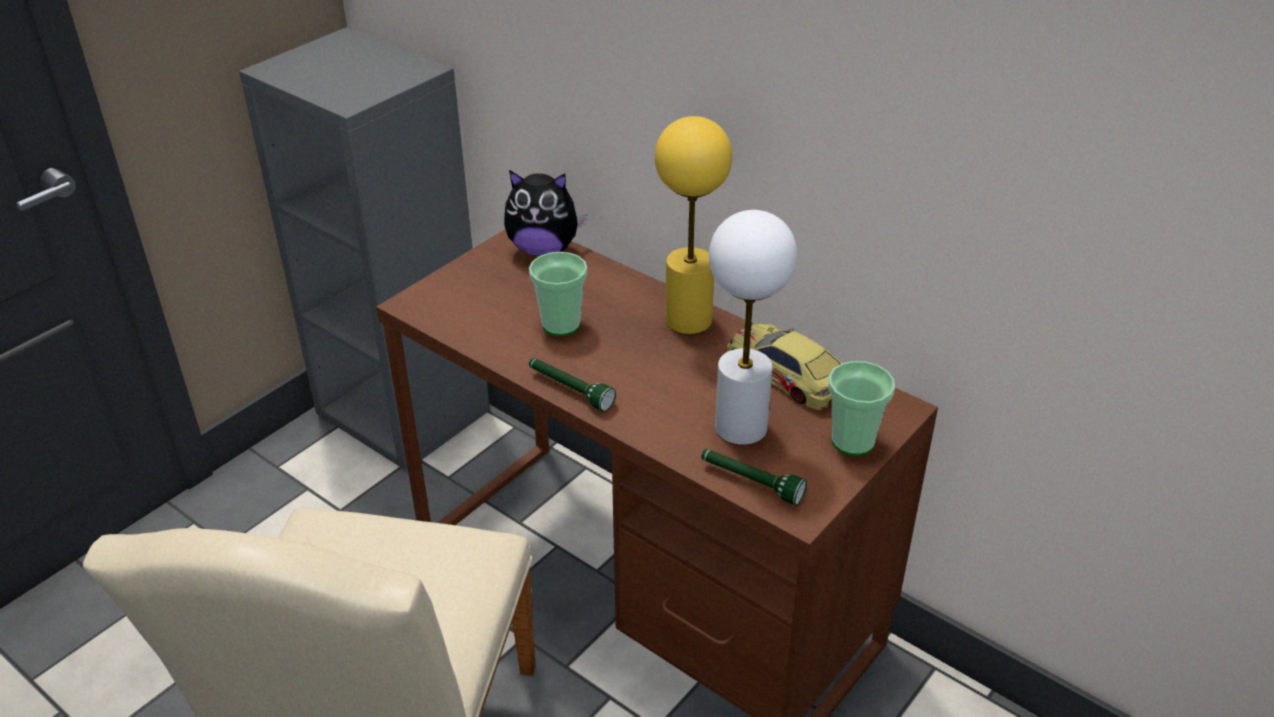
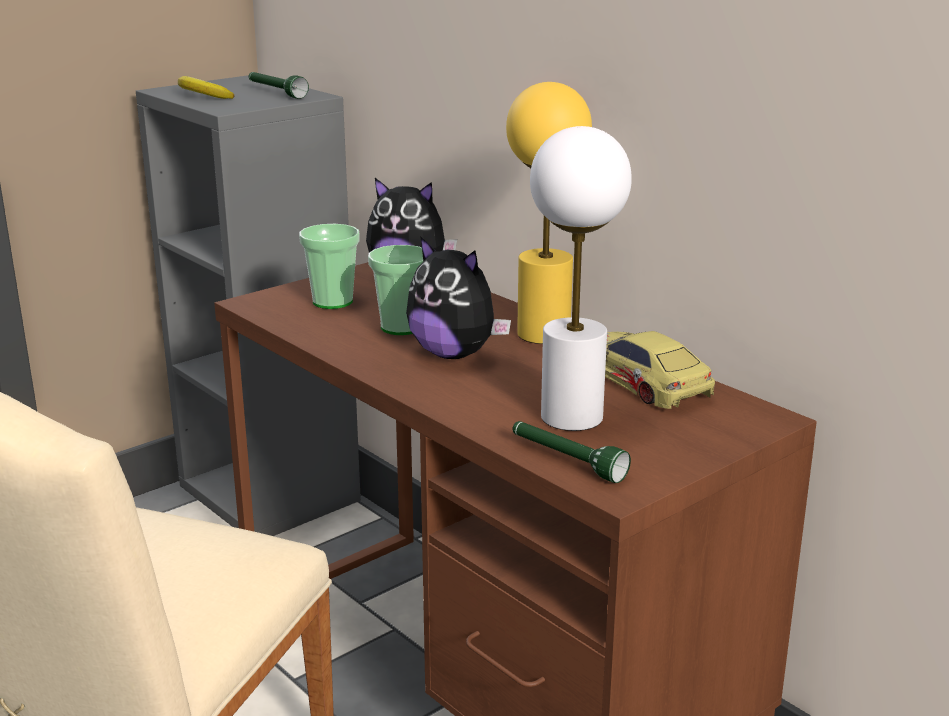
camera: 10 degrees right, 15 degrees down
(313, 78) = (202, 96): none -> banana
(569, 390) = (388, 374): green flashlight -> green flashlight (276, 92)
(619, 356) = (454, 354): none -> plush toy
(853, 441) = (702, 438): cup -> cup (332, 302)

